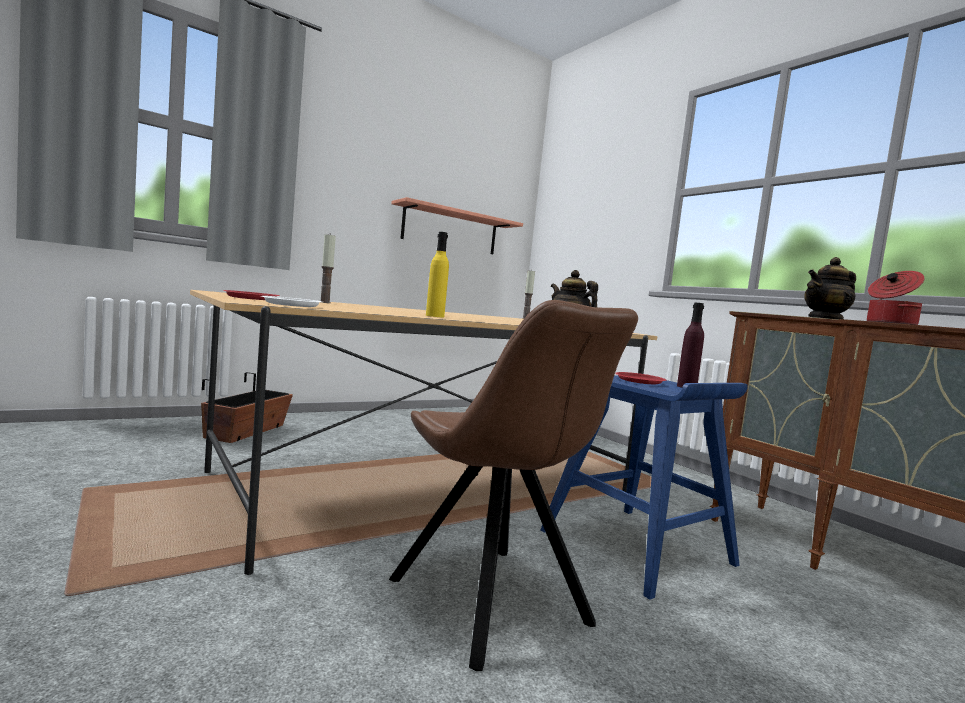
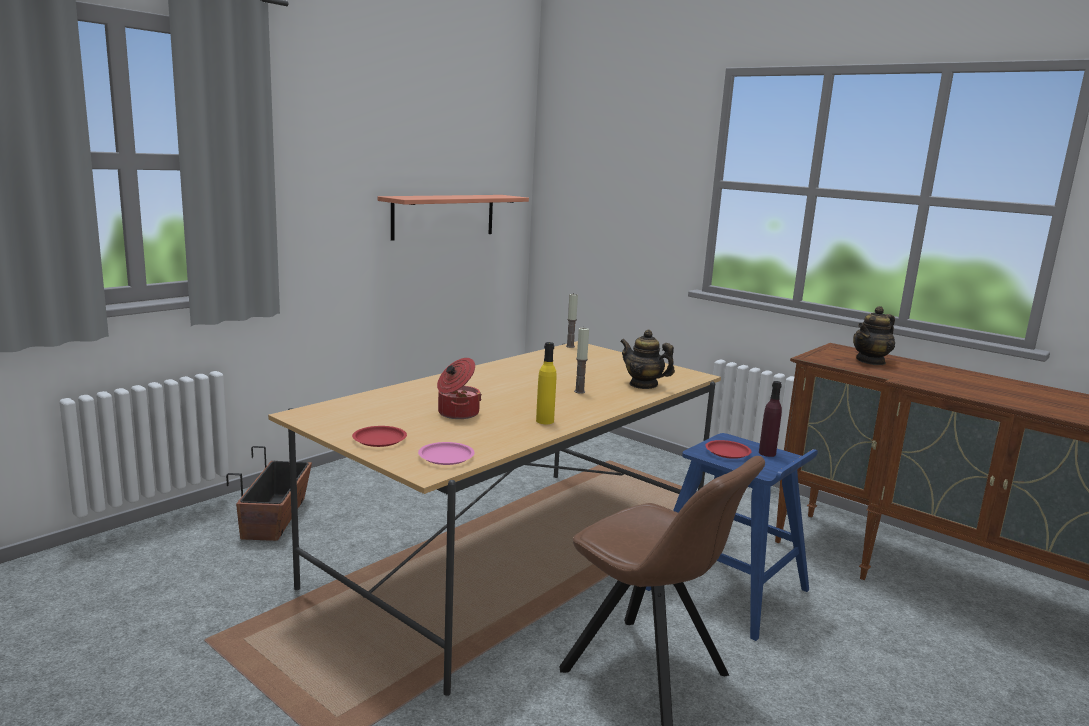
camera: 15 degrees left, 10 degrees up
(292, 305) = (446, 457): white plate -> pink plate
(325, 302) = (410, 404): candle -> candle (579, 391)
(889, 325) = (921, 370): cooking pot -> cooking pot (457, 413)

